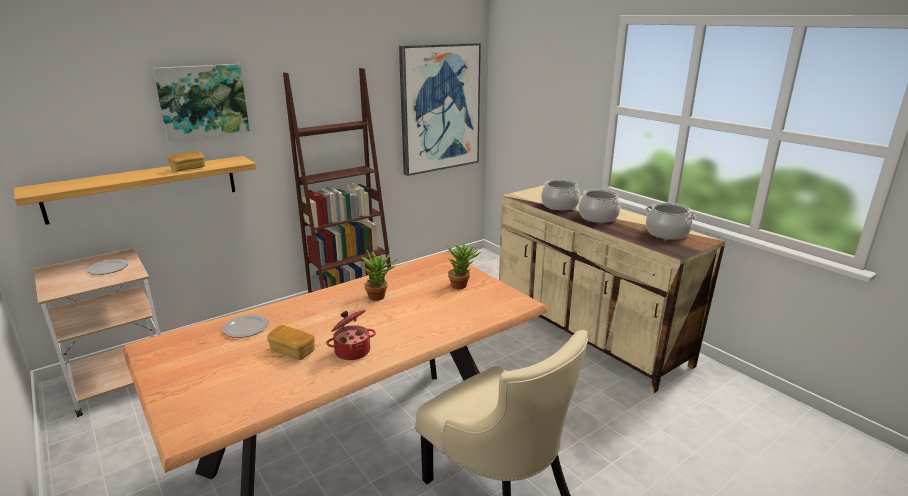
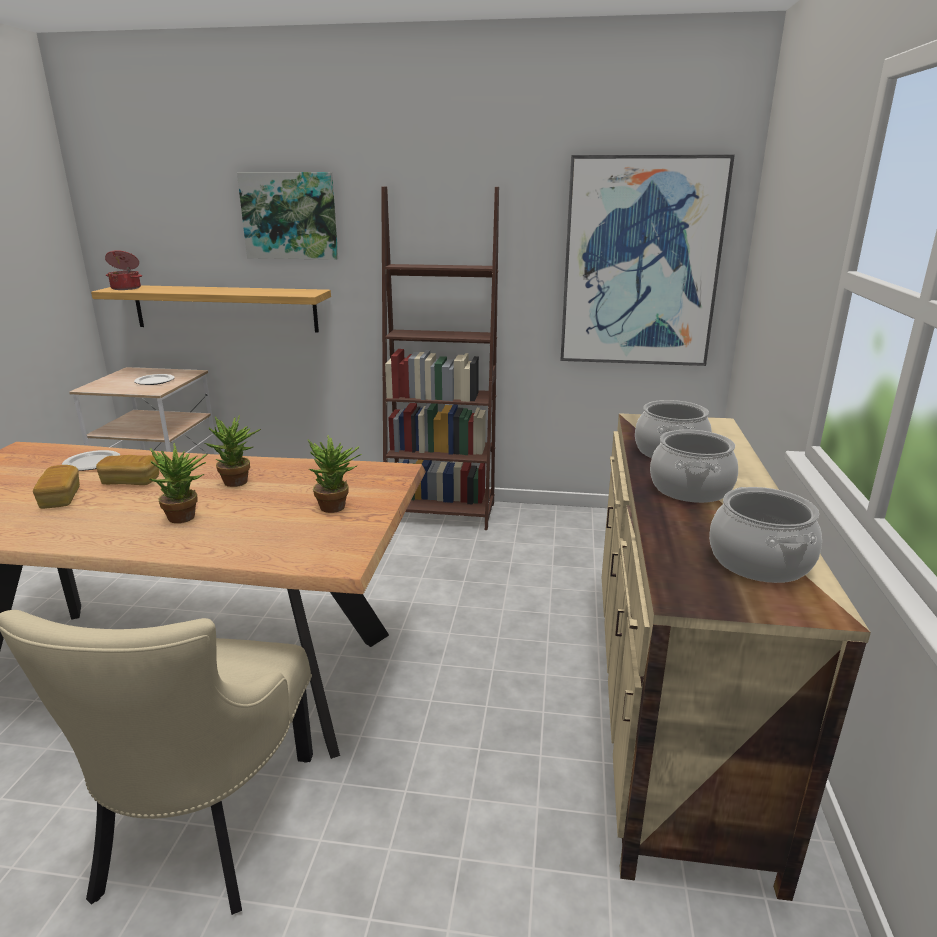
camera: 45 degrees right, 0 degrees up
(188, 169) = (250, 292): bread -> bread (131, 482)
(352, 351) = (87, 522): cooking pot -> cooking pot (126, 288)
(402, 322) = (186, 518): none -> potted plant

